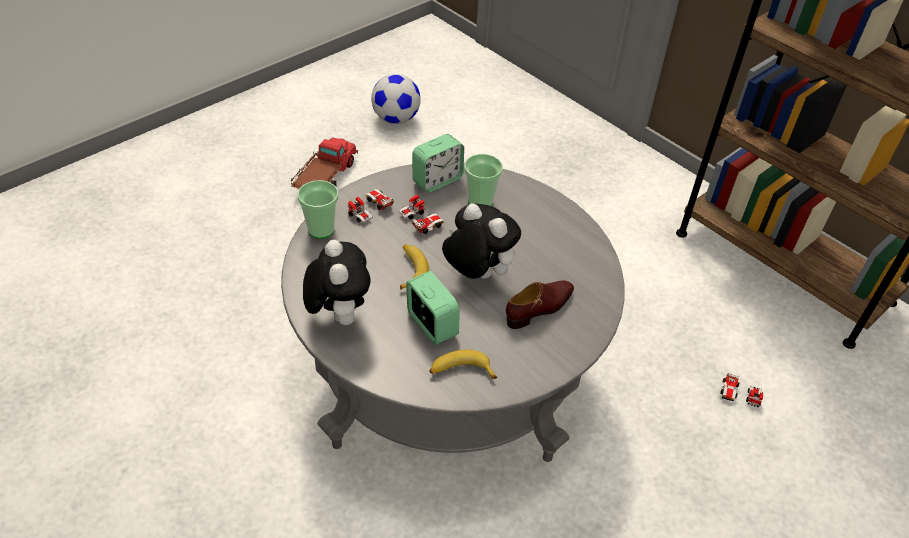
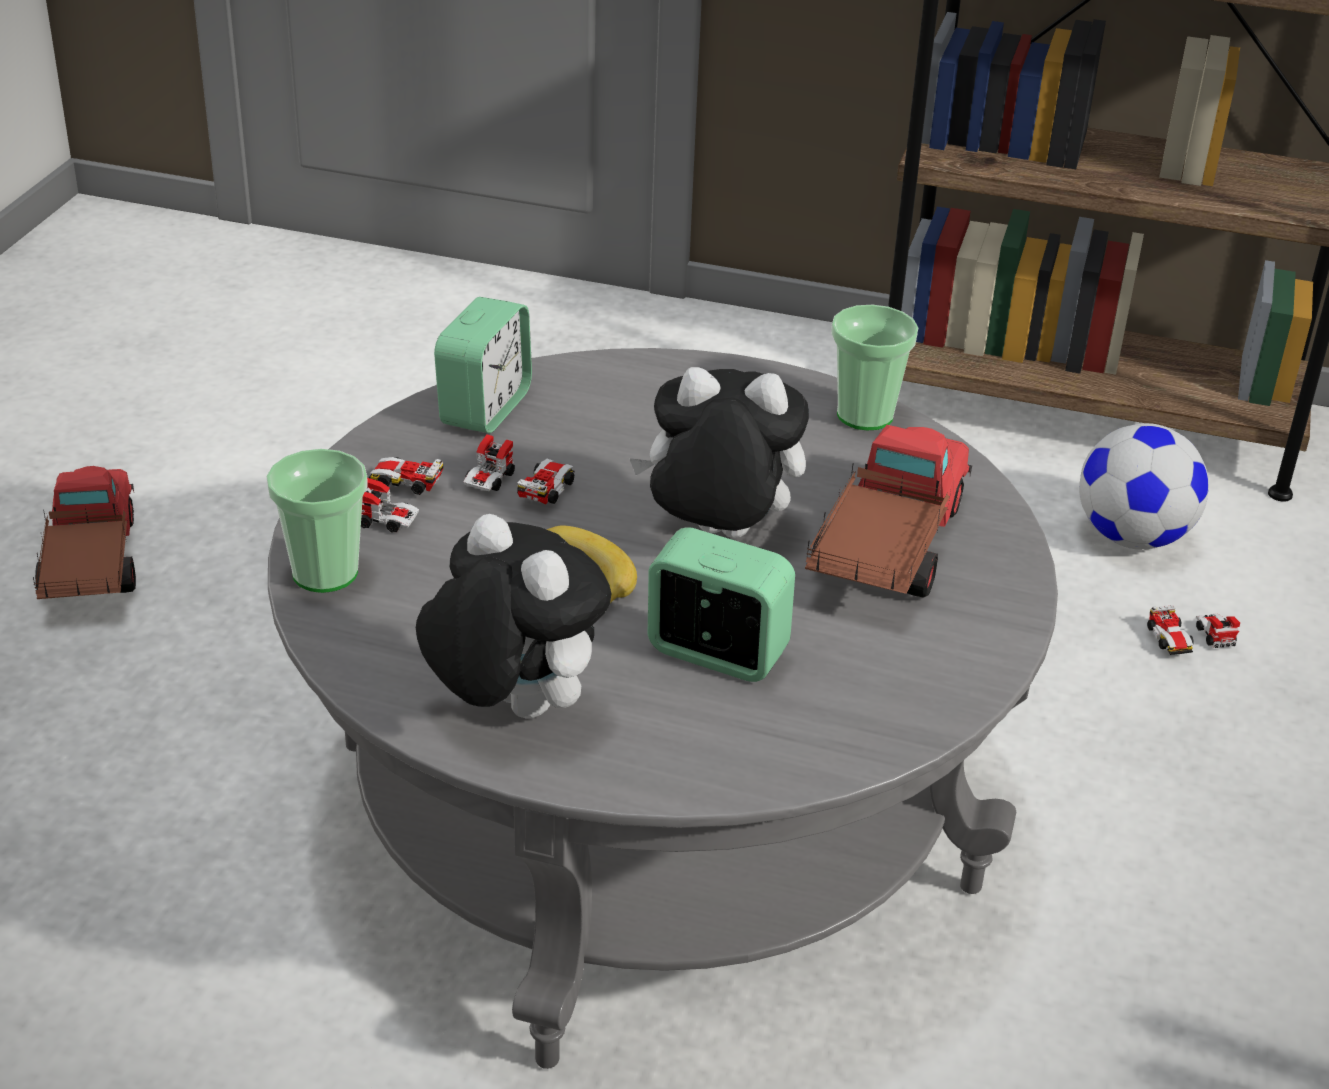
camera: 30 degrees left, 10 degrees down
(395, 119) = (161, 405): football -> football (1132, 537)
(460, 371) = (846, 706): banana -> none
(480, 201) = (604, 416): cup -> cup (865, 415)
(540, 308) = (885, 548): brown shoe -> toy truck

